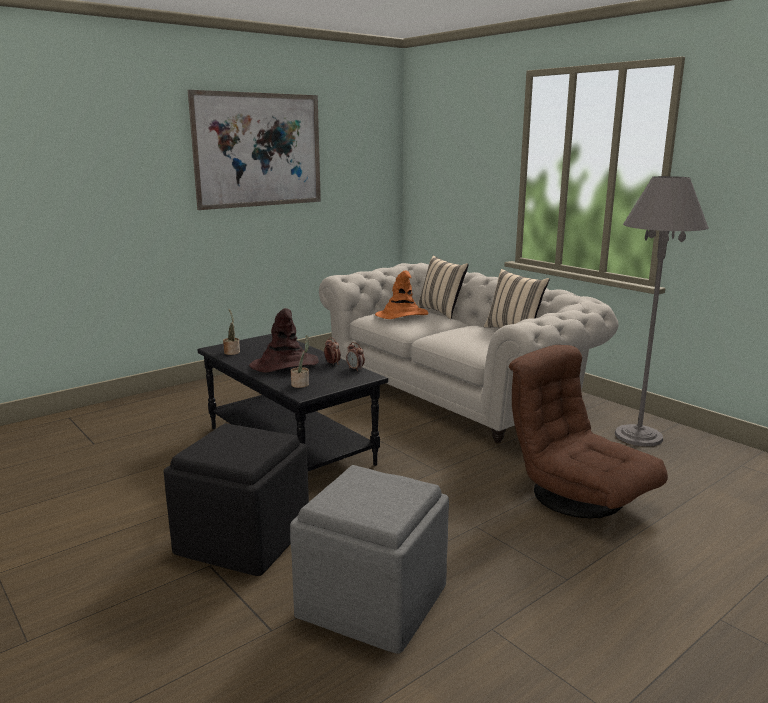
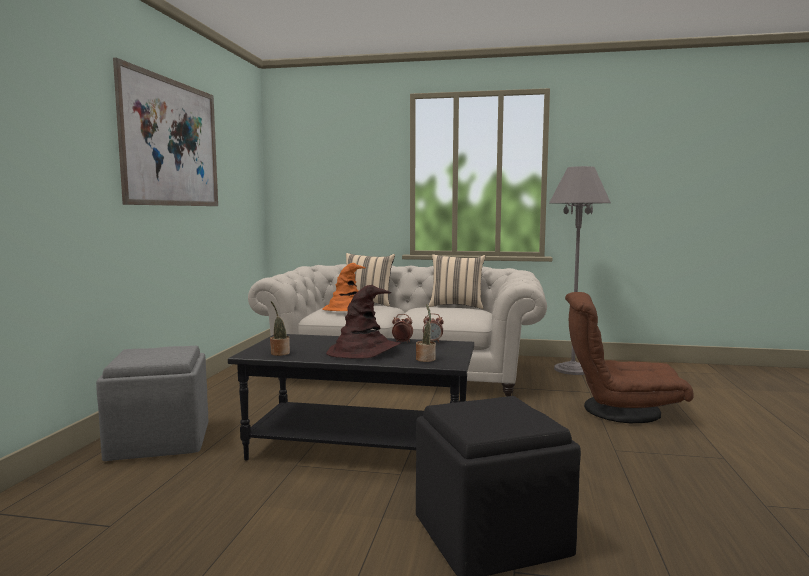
camera: 40 degrees left, 10 degrees down
(370, 601) = (677, 528): grey ottoman -> grey ottoman (158, 441)

